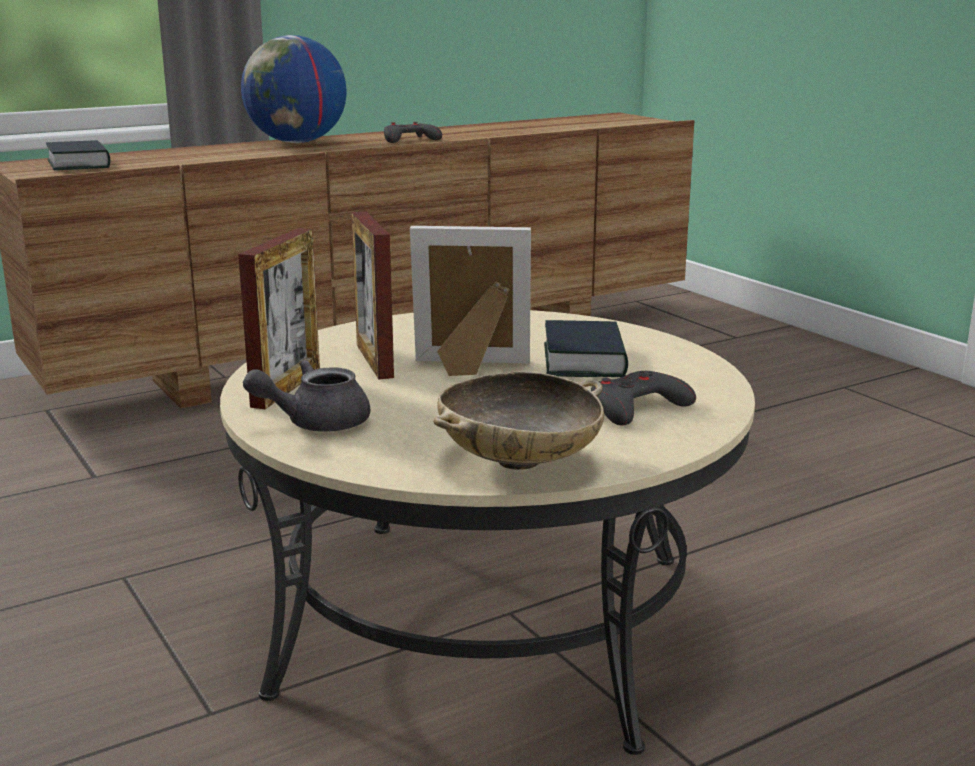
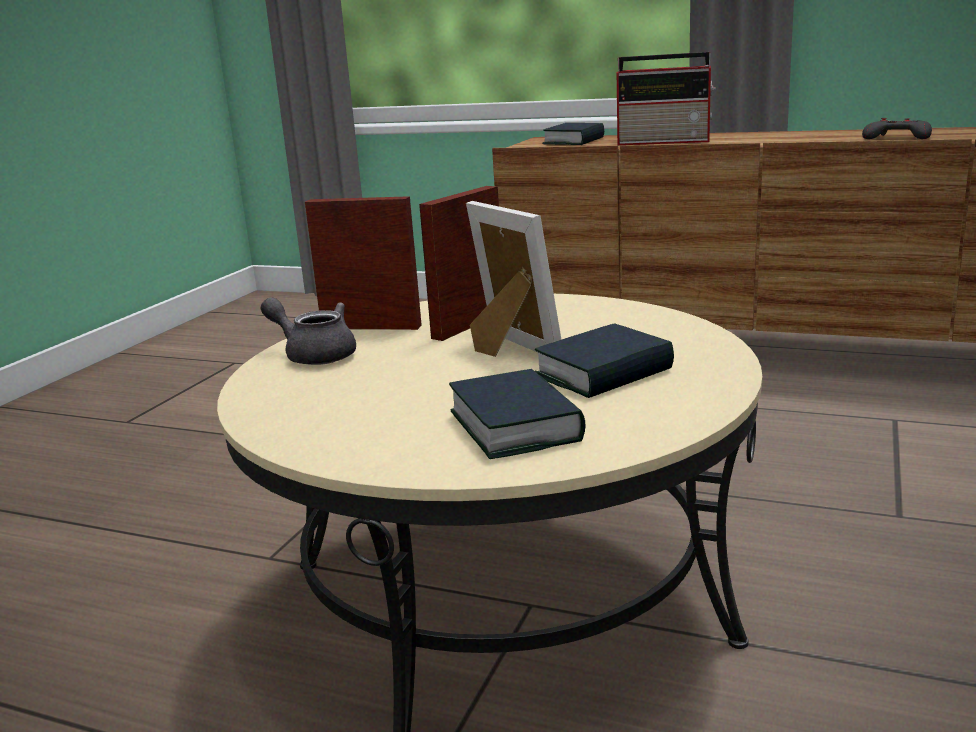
camera: 55 degrees right, 0 degrees up
(200, 157) = (666, 141): none -> radio
(286, 388) = (371, 327): picture frame -> picture frame turned 150 degrees counterclockwise
(297, 142) = (784, 134): globe -> none
(519, 462) = (316, 429): beige bowl -> none
(637, 407) = (515, 426): grey game controller -> book

